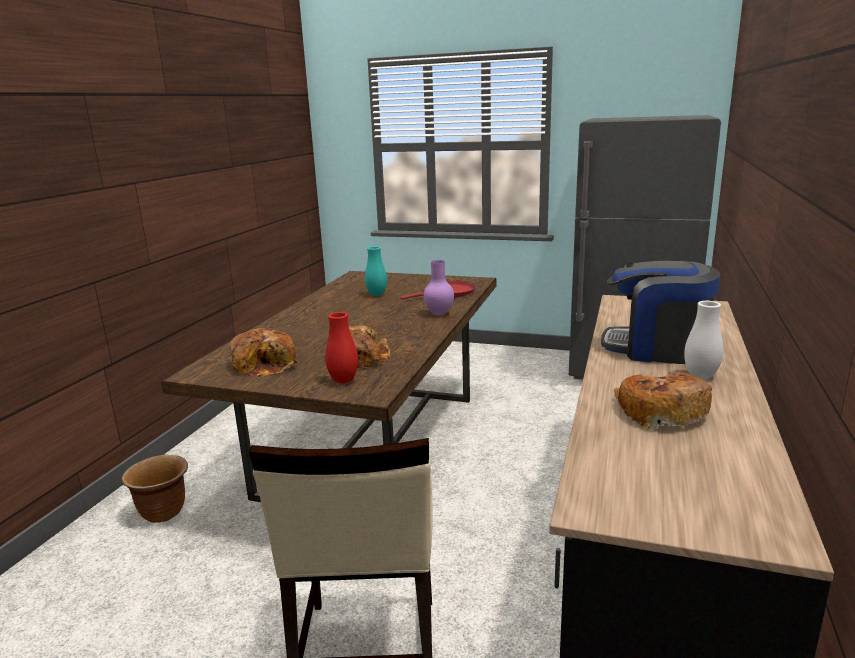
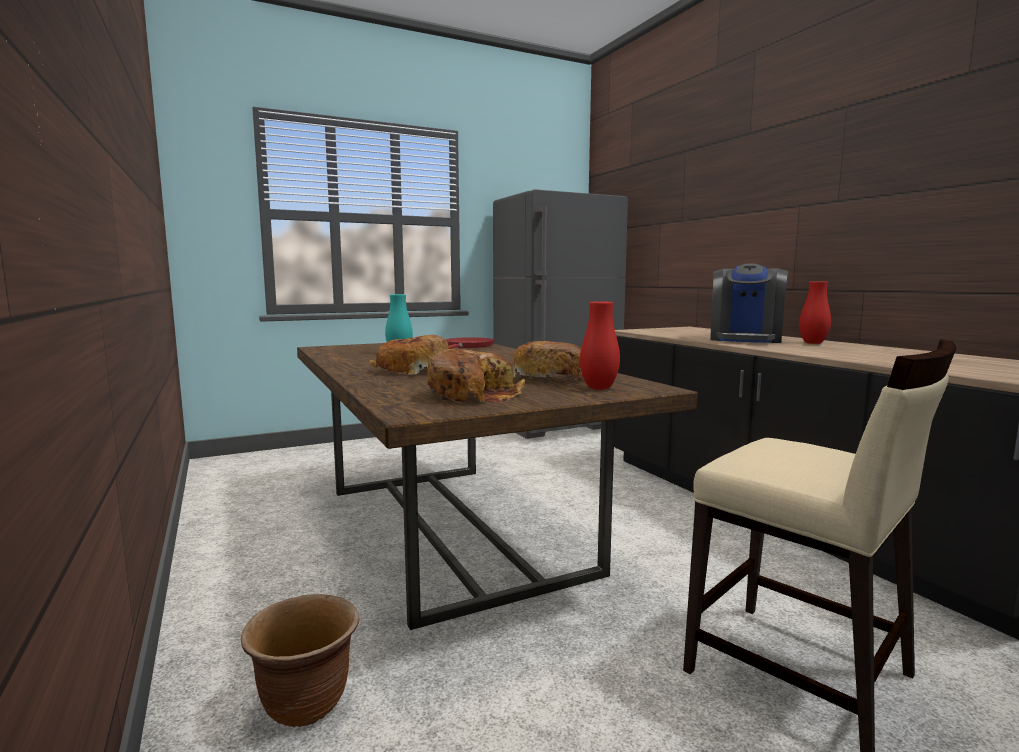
camera: 45 degrees left, 10 degrees down
(439, 314) = (510, 354): purple vase -> none
(656, 348) = (745, 339): coffee machine -> coffee machine turned 45 degrees counterclockwise
(660, 412) = (863, 353): bread -> bread (412, 370)
(700, 376) = (813, 343): white vase -> red vase

